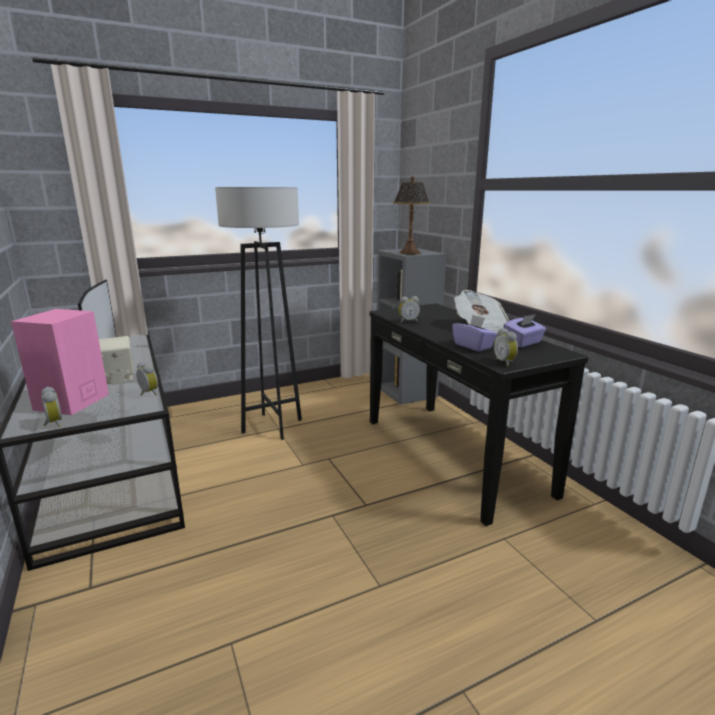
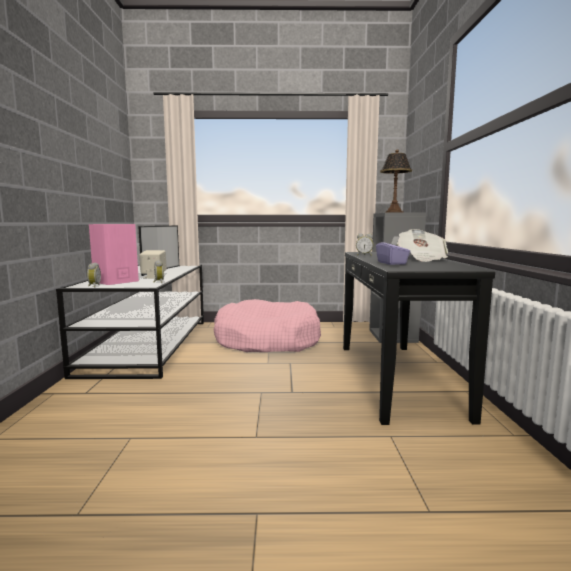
camera: 25 degrees right, 10 degrees down
(272, 426) = (267, 340): grey floor lamp -> pink dog bed
(505, 362) = (401, 268): alarm clock -> none
(523, 343) = (443, 264): purple tissue box -> none

